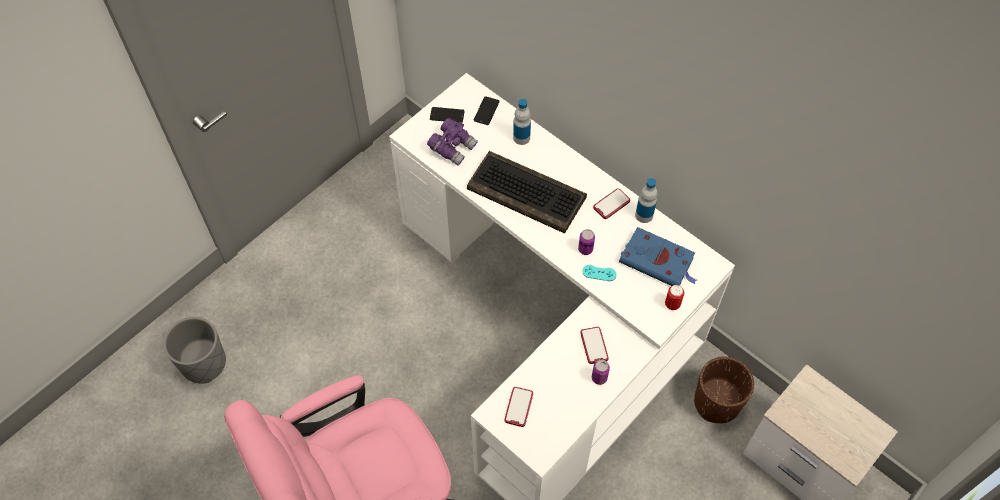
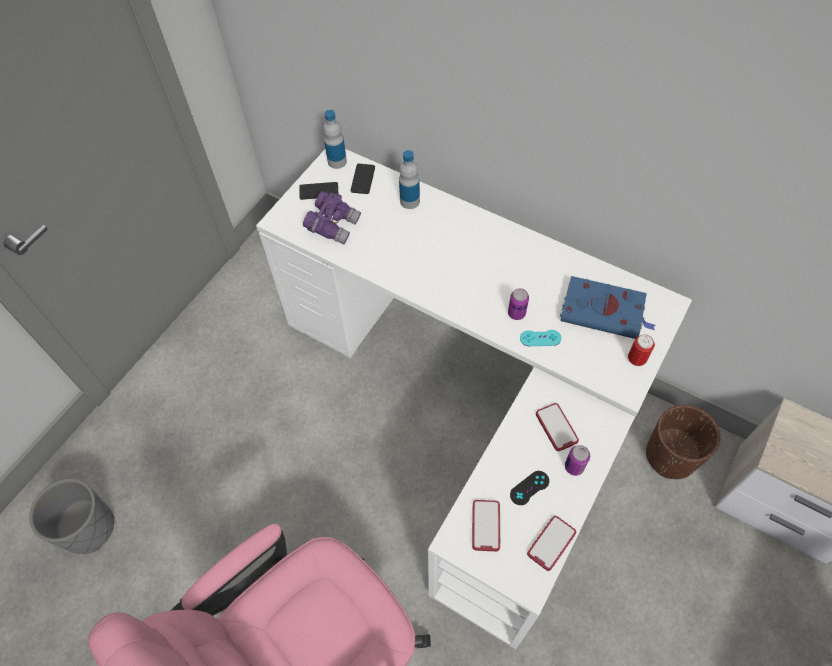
camera: 10 degrees left, 0 degrees up
(528, 193) = (432, 261): keyboard -> none
(560, 386) = (529, 488): none -> black game controller
(611, 204) = (531, 256): phone -> phone (551, 543)
(644, 215) = (572, 262): bottle -> bottle (337, 161)

